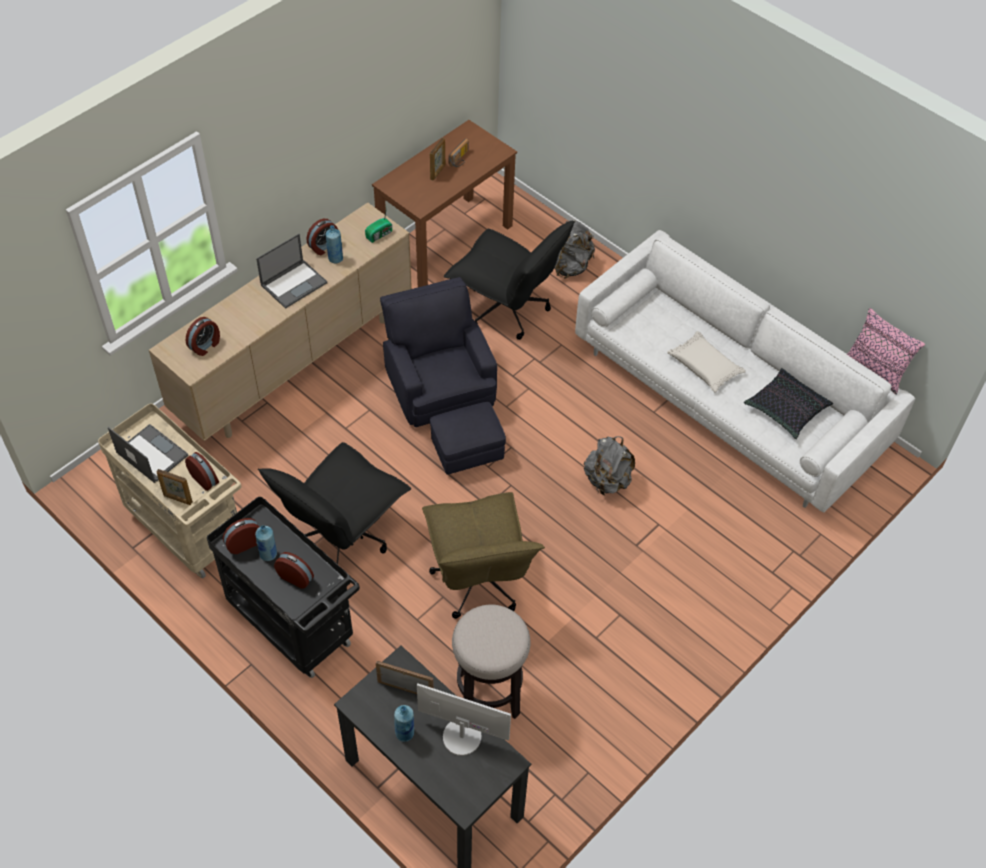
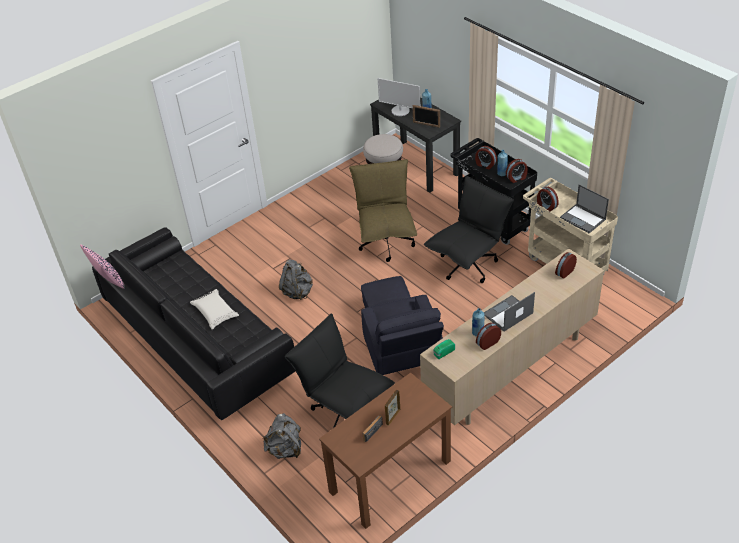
camera: 170 degrees left, 10 degrees down
(177, 499) = (560, 197): picture frame -> none
(729, 397) = (198, 341): white sofa -> black sofa
(787, 409) = (172, 283): black pillow -> none

